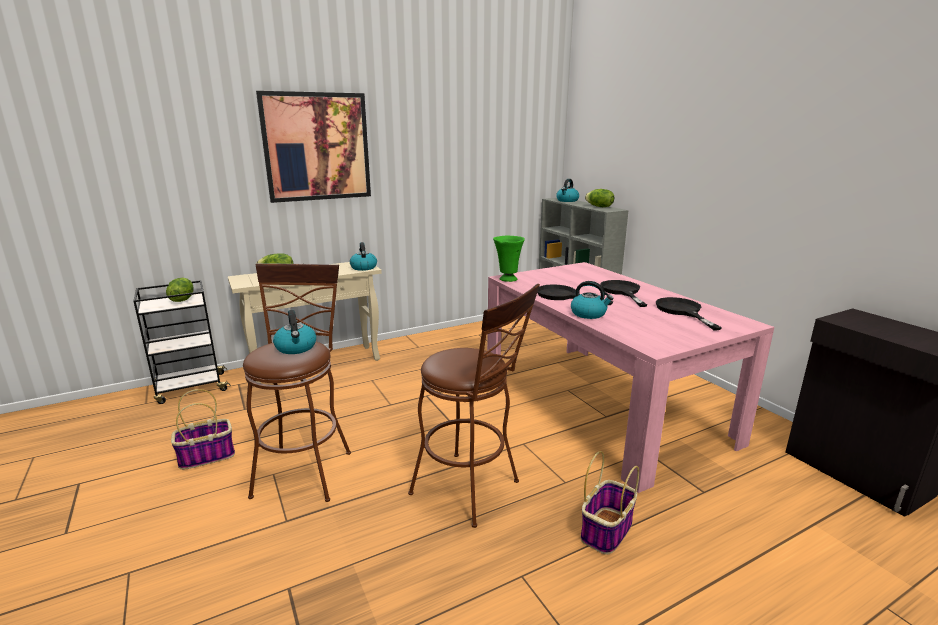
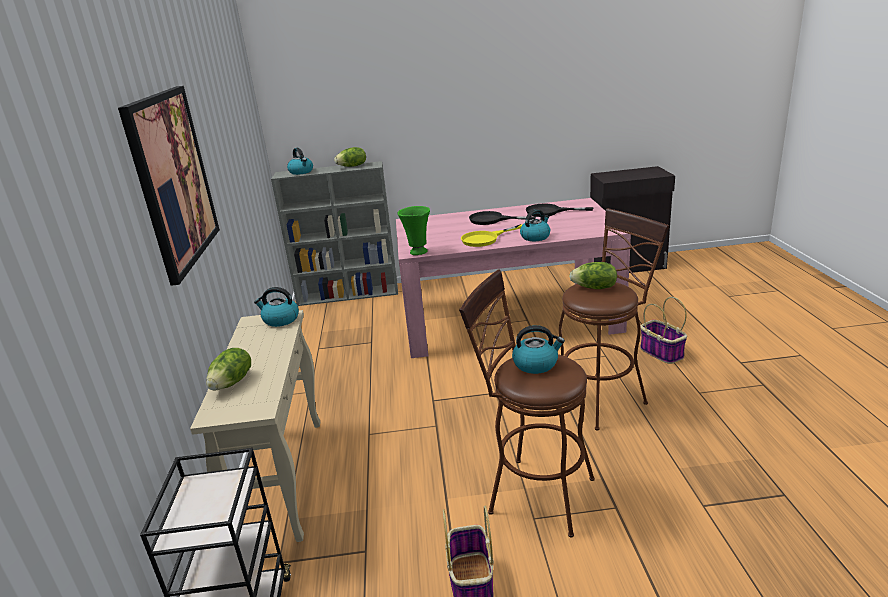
camera: 65 degrees left, 5 degrees up
(182, 299) = (204, 494): lettuce -> lettuce (594, 288)
(563, 296) = (485, 239): black frying pan -> yellow frying pan

